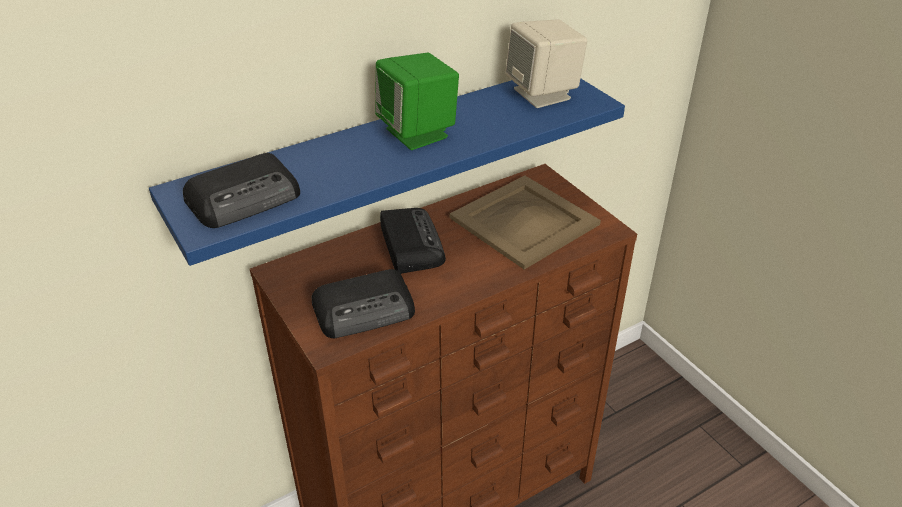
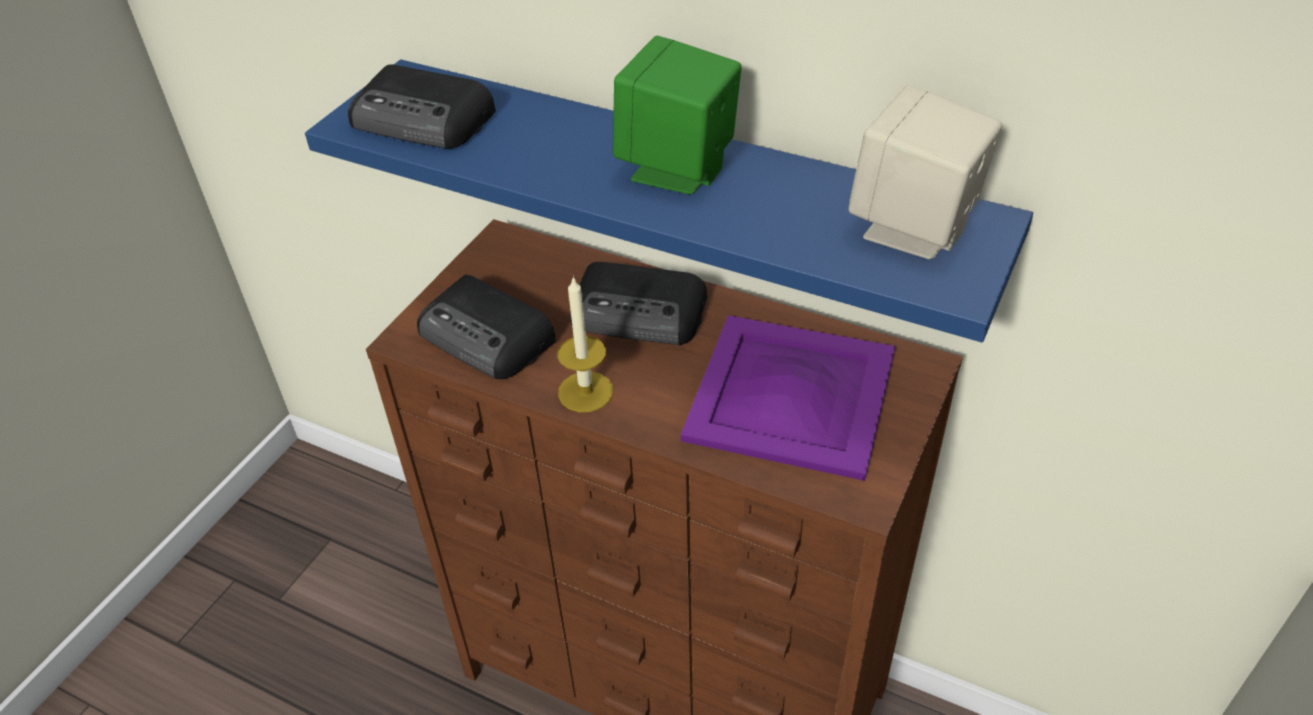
camera: 60 degrees right, 5 degrees up
(410, 244) = (640, 313): radio -> radio turned 60 degrees clockwise
(454, 288) = (585, 392): none -> candle
(522, 221) = (790, 393): beige tray -> purple tray

